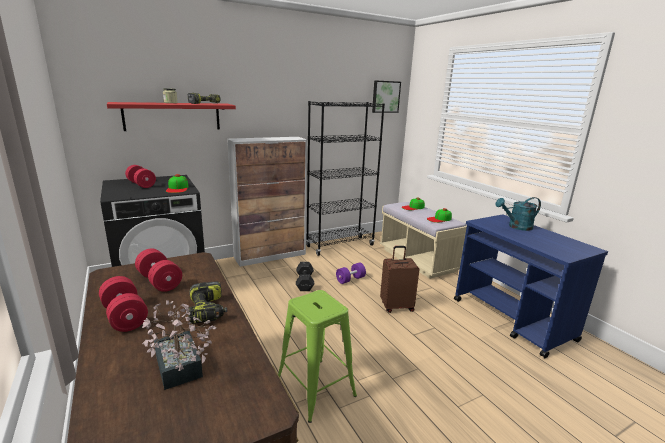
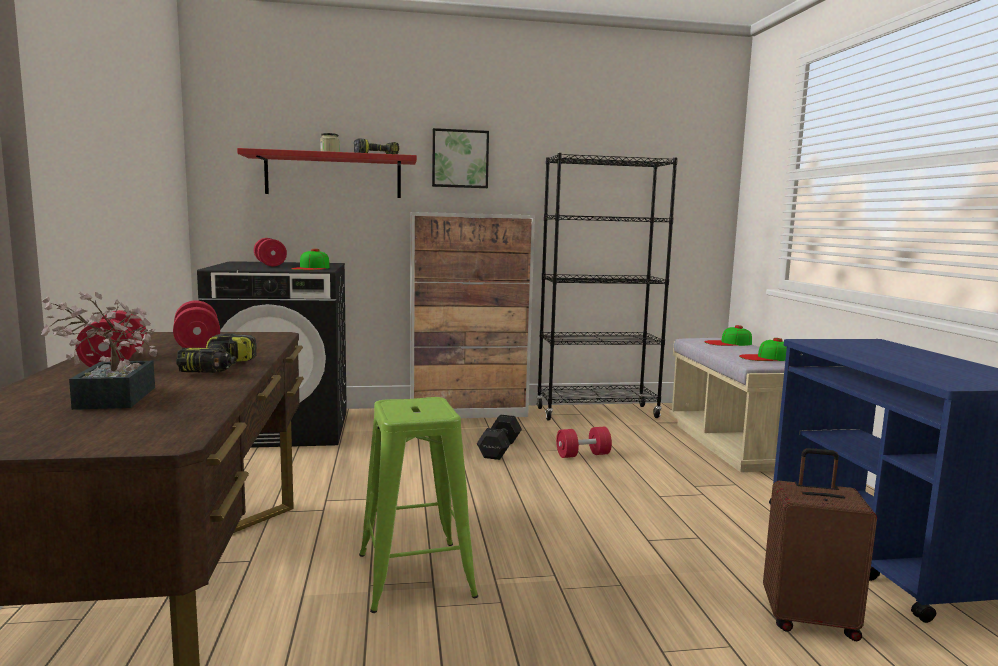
camera: 20 degrees right, 10 degrees down
(350, 279) = (583, 455): purple dumbbell -> red dumbbell
(385, 97) = (693, 155): picture -> picture (460, 159)
(396, 306) = (643, 499): brown suitcase -> brown suitcase (809, 619)
(516, 227) = (888, 351): turquoise watering can -> none

